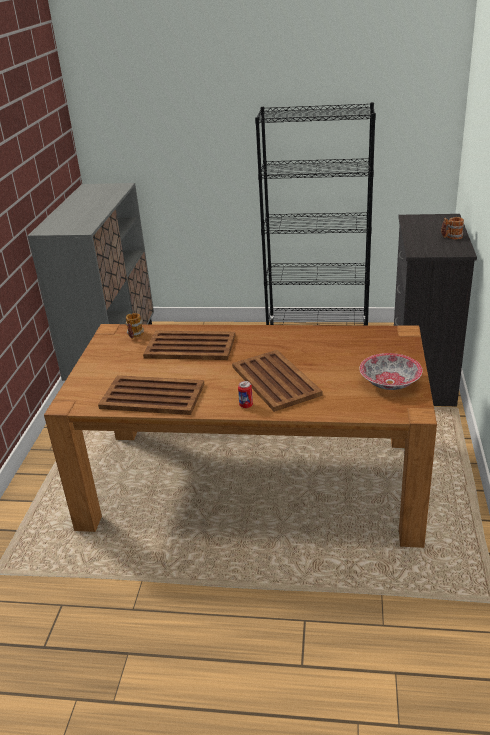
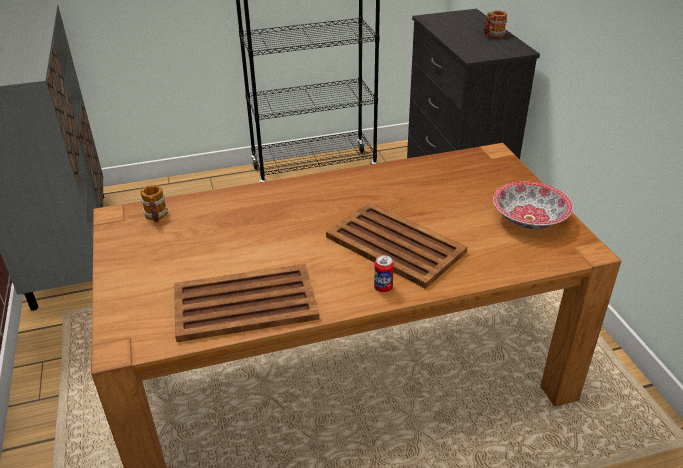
camera: 25 degrees left, 5 degrees up
(191, 347) = (249, 218): brown tray -> none

